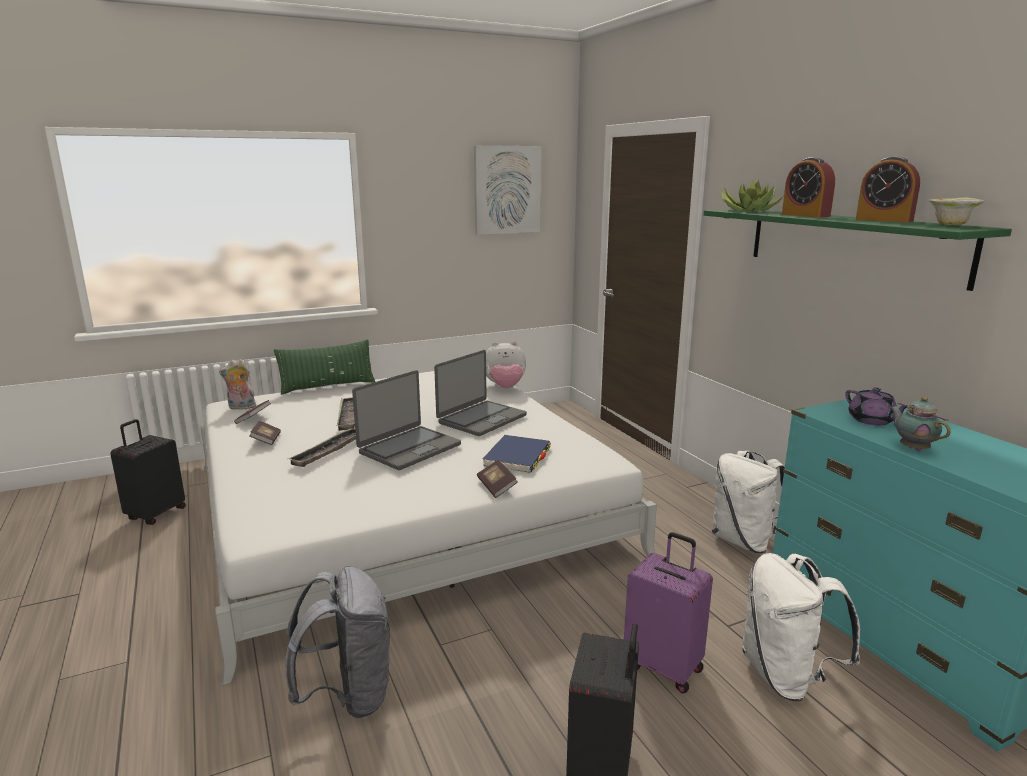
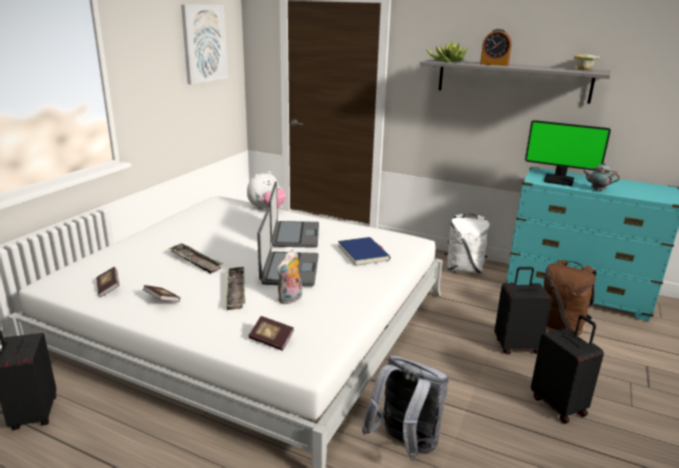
camera: 40 degrees left, 5 degrees up
(241, 407) = (72, 282): plush toy -> plush toy (290, 299)
(327, 386) = (119, 242): green pillow -> none
(496, 487) = (386, 275): book -> book (271, 340)
(664, 666) = (516, 346): purple suitcase -> black suitcase
(786, 676) = (561, 326): white backpack -> brown backpack
(850, 244) = (512, 80): green shelf -> grey shelf
(872, 421) = (559, 180): purple teapot -> monitor
(884, 220) = (544, 67): alarm clock -> none

